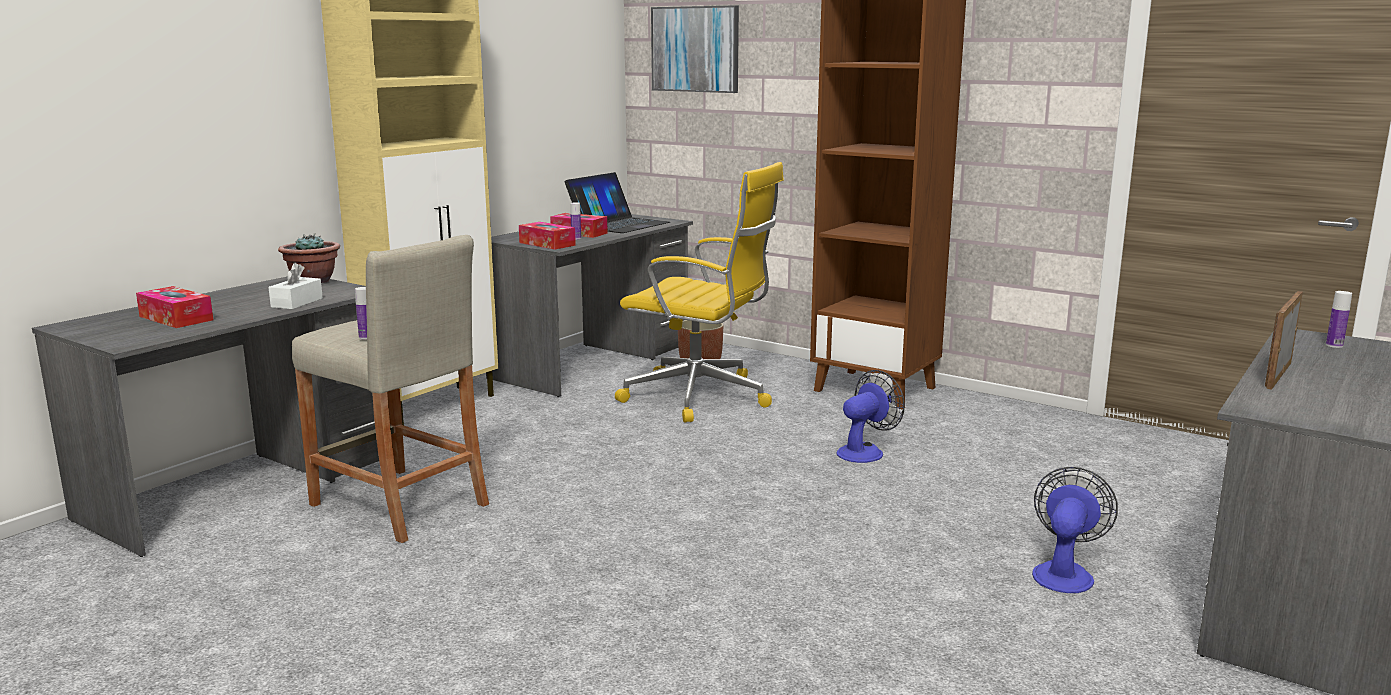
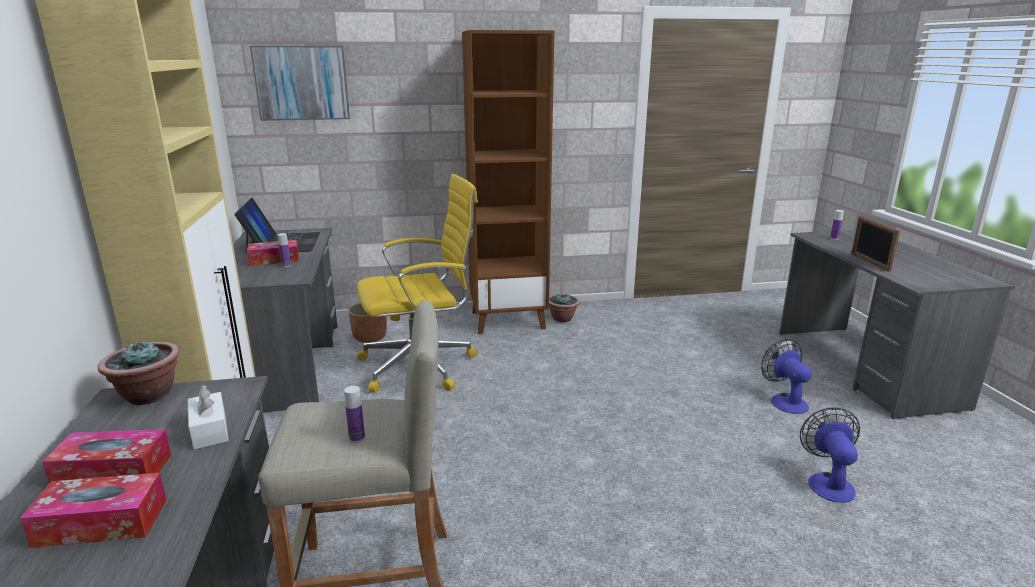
camera: 45 degrees left, 5 degrees up
(547, 244) = (277, 277): tissue box -> tissue box (113, 471)
(865, 451) = (581, 366): fan -> fan (827, 482)
(946, 407) = (562, 319): none -> potted plant

